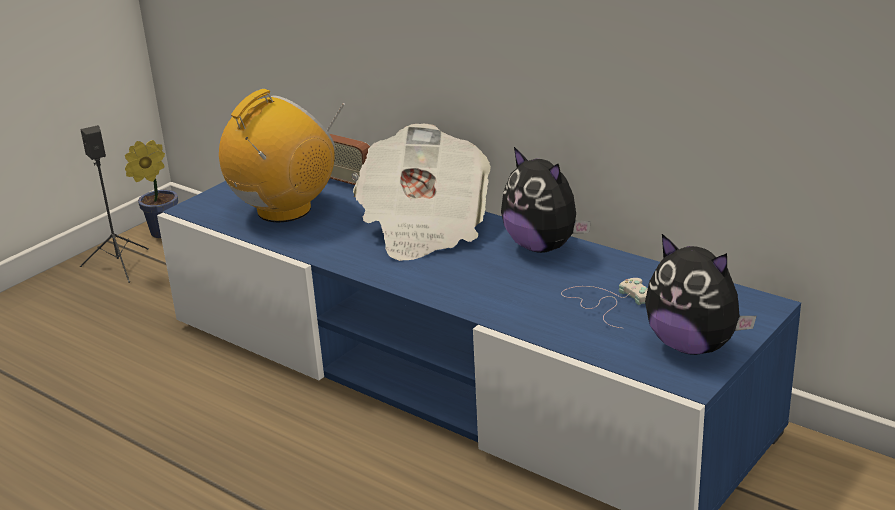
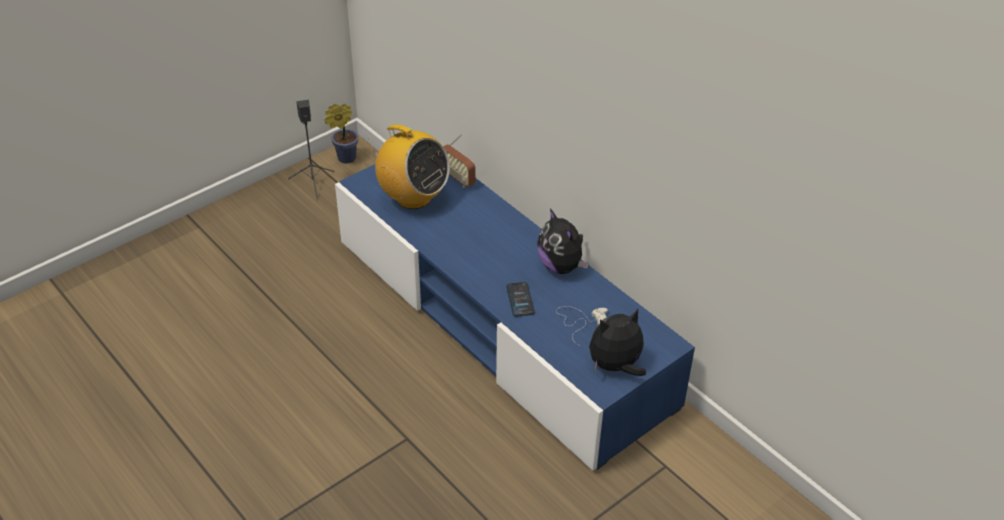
camera: 10 degrees right, 15 degrees up
(283, 211) = (413, 197): radio -> radio turned 75 degrees clockwise
(423, 227) = (494, 232): newspaper -> none
(497, 293) = (520, 300): none -> phone
(693, 345) = (615, 366): plush toy -> plush toy turned 105 degrees clockwise

